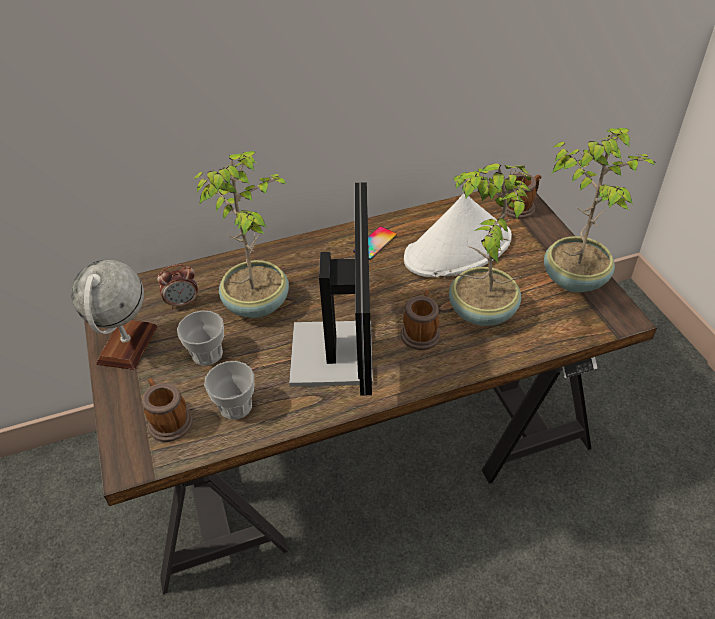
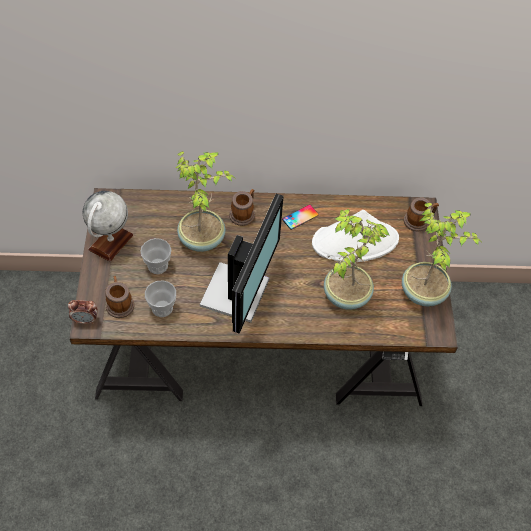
camera: 15 degrees right, 10 degrees up
(183, 302) = (155, 222): alarm clock -> alarm clock (85, 320)
(421, 332) = (298, 296): mug -> mug (243, 213)

